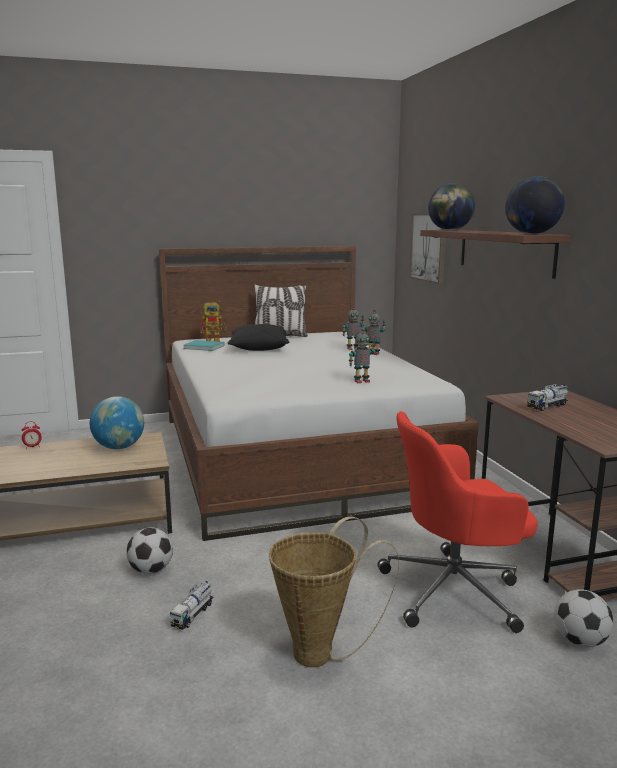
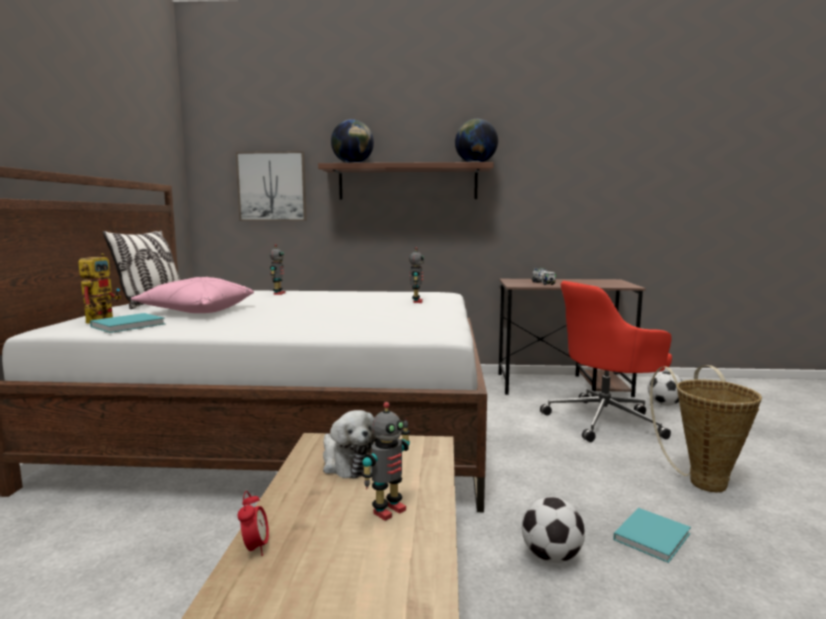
camera: 70 degrees left, 5 degrees down
(119, 447) = (347, 463): globe -> plush toy
(193, 614) = (653, 535): toy truck -> turquoise book
(258, 348) = (196, 311): black pillow -> pink pillow
(373, 353) = (311, 292): toy robot -> toy robot (388, 510)
(455, 591) = (605, 420): red office chair -> red office chair turned 60 degrees clockwise

